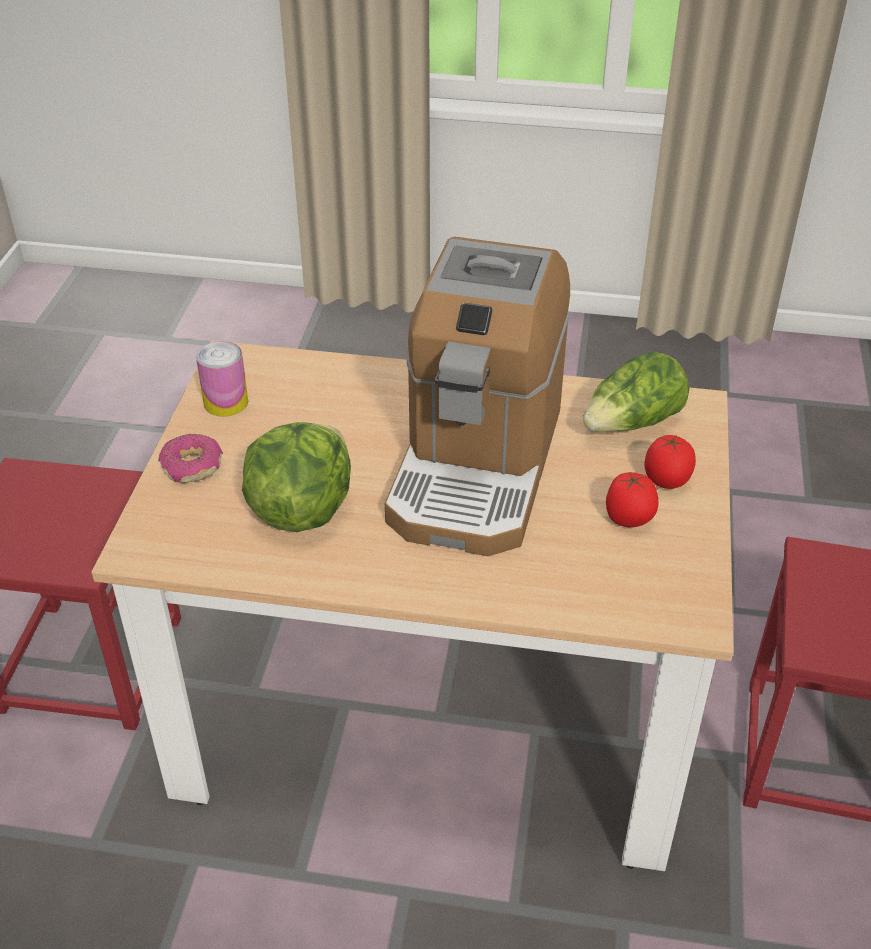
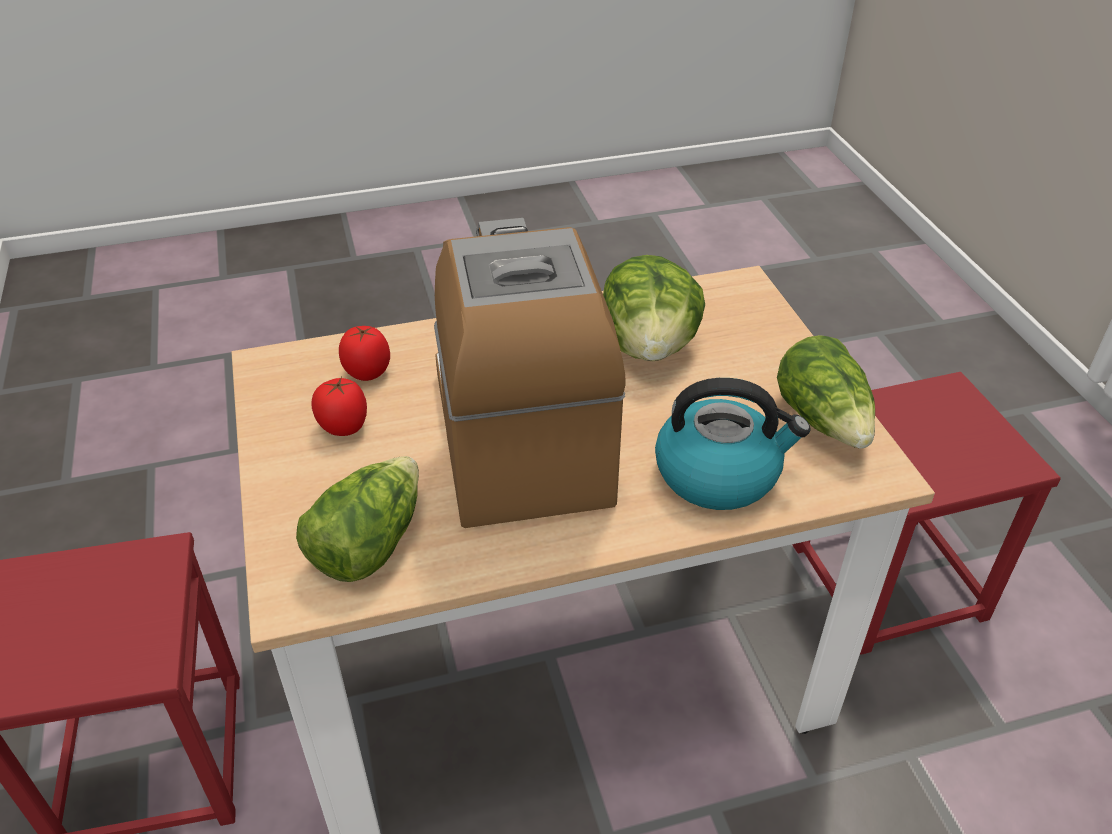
camera: 155 degrees right, 0 degrees up
(192, 466) = (778, 352): donut -> none
(226, 402) = (824, 420): can -> lettuce
(345, 391) = (719, 473): none -> kettle
(666, 482) = (312, 479): tomato -> tomato (367, 372)

